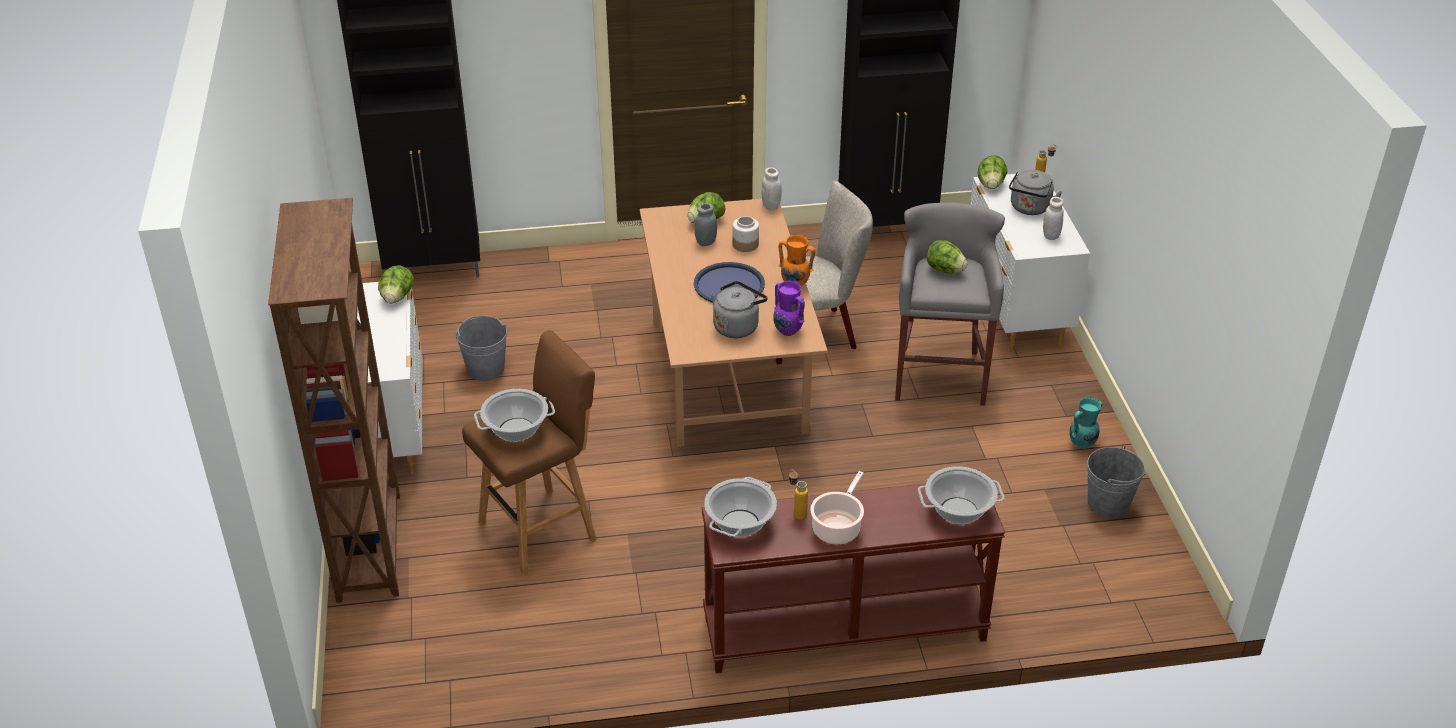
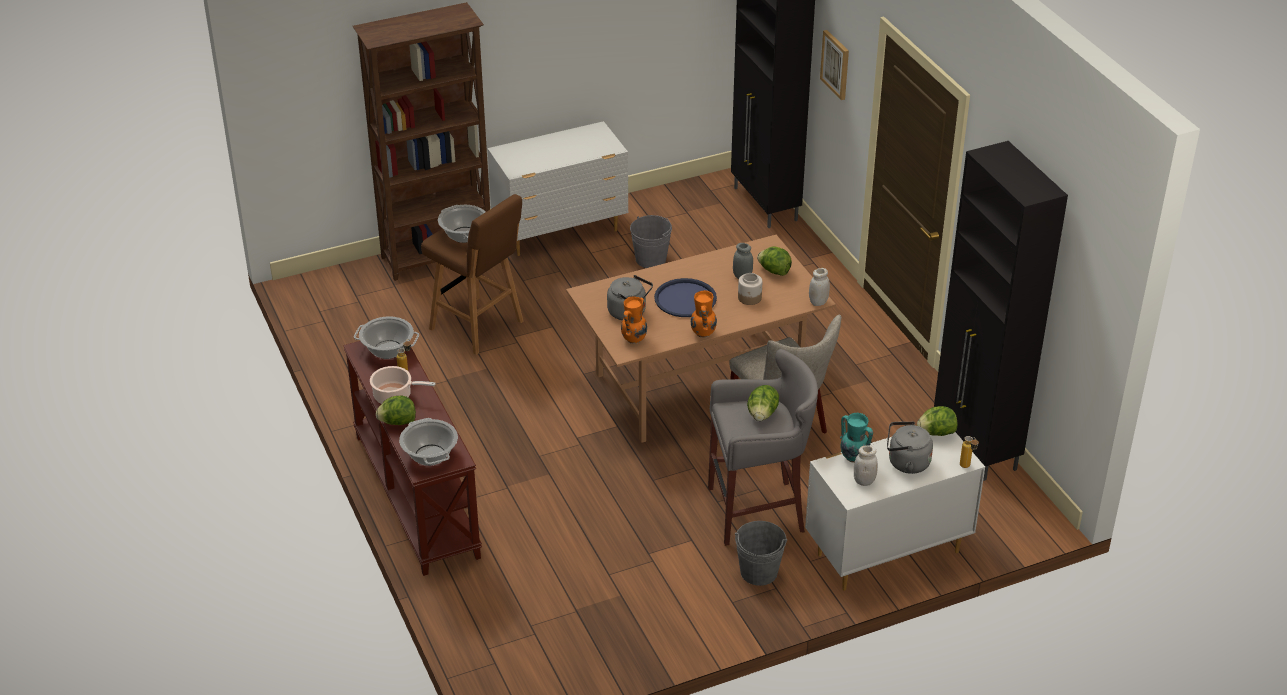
camera: 75 degrees right, 0 degrees up
(397, 297) = (601, 151): lettuce -> lettuce (397, 422)
(507, 43) = (836, 64): none -> picture
(788, 331) = (633, 339): purple vase -> orange vase
(1082, 444) = (694, 616): turquoise vase -> turquoise vase (854, 458)
(1108, 504) = (615, 639): grey bucket -> grey bucket (758, 572)

